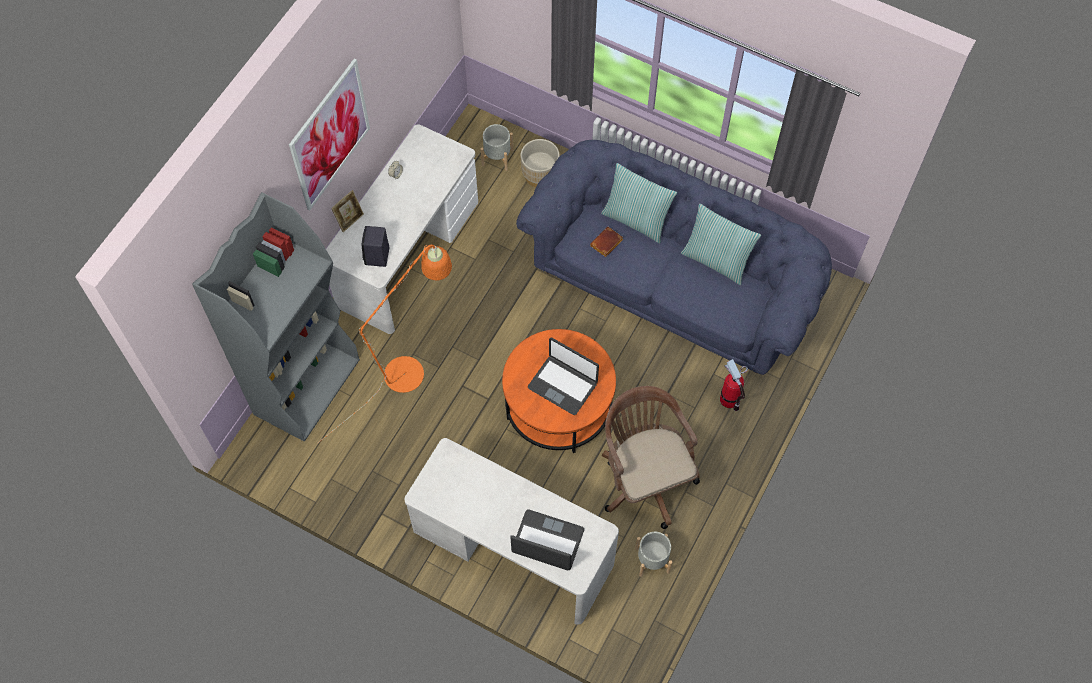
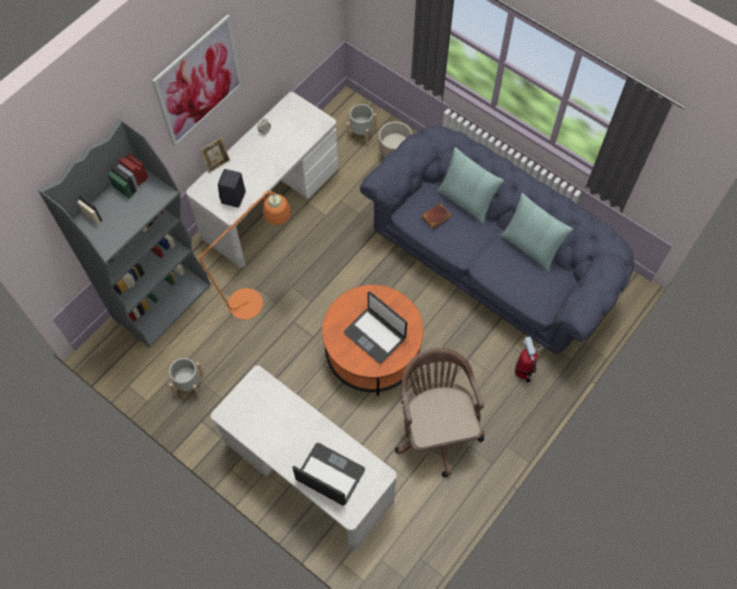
camera: 10 degrees right, 0 degrees up
(652, 560) = (428, 504): grey planter -> grey planter (189, 384)

